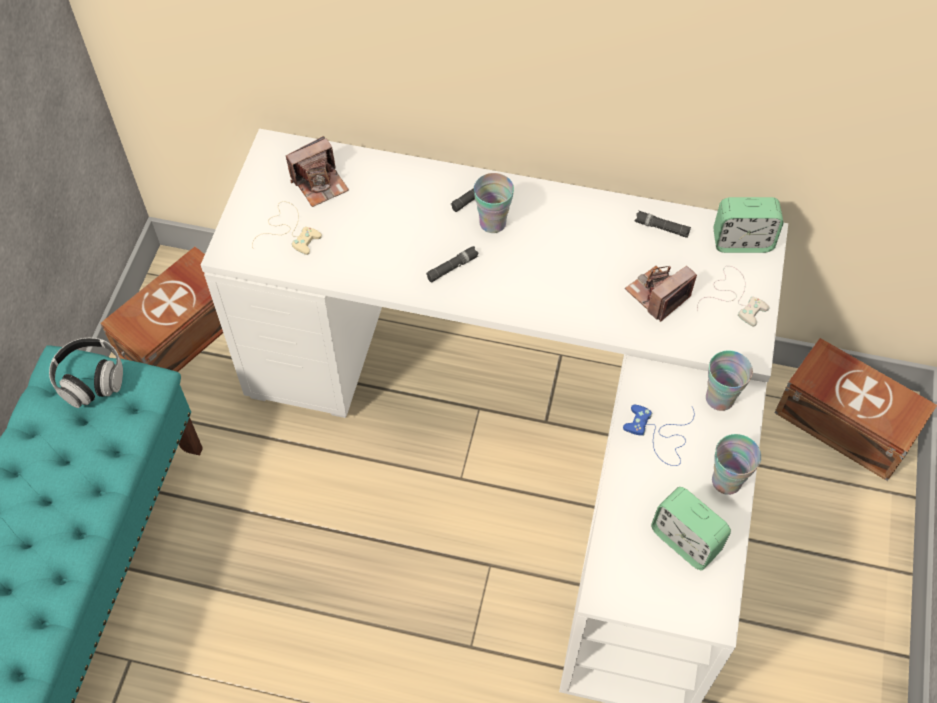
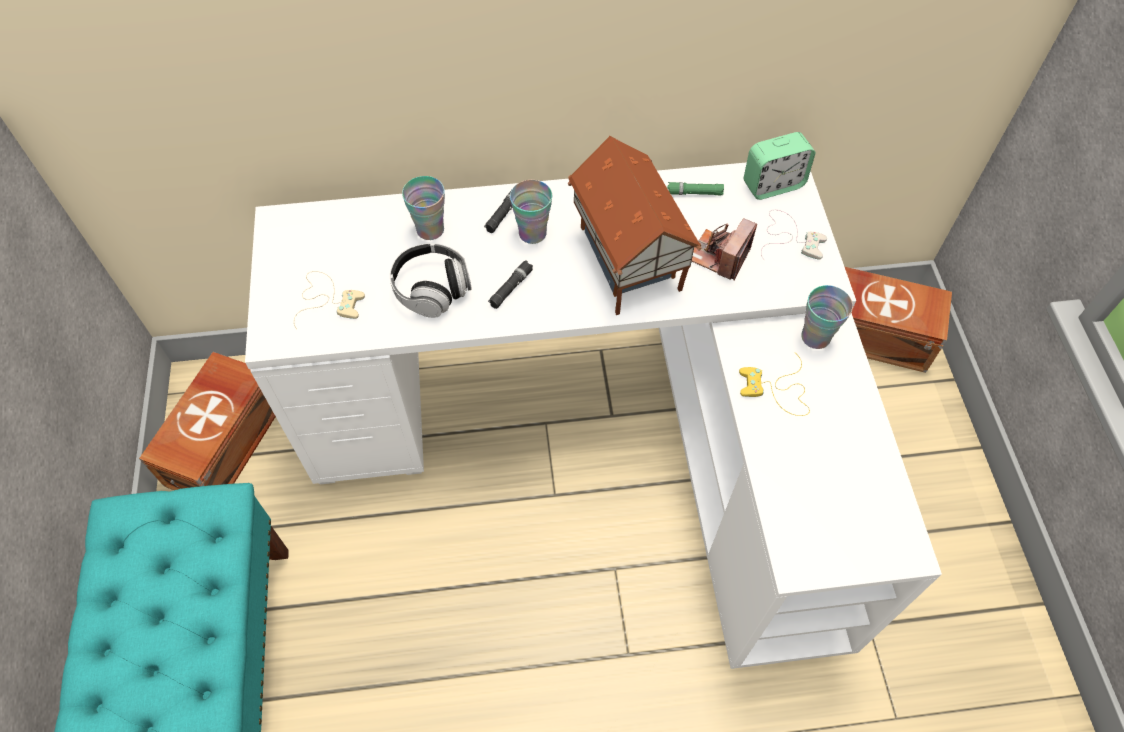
camera: 20 degrees left, 0 degrees up
(91, 380) = (157, 522): headphones -> headphones (432, 289)
(320, 183) = (341, 243): camera -> none
(567, 274) = (626, 261): none -> toy house
(660, 435) = (777, 390): blue game controller -> yellow game controller
(661, 227) = (694, 193): black flashlight -> green flashlight
(685, 540) = (847, 485): alarm clock -> none
(726, 481) = (858, 414): cup -> cup (430, 230)

